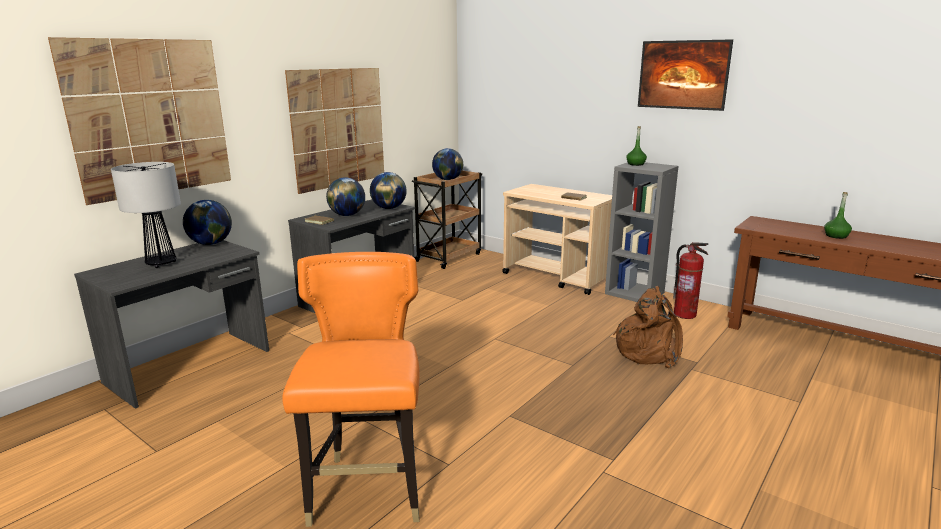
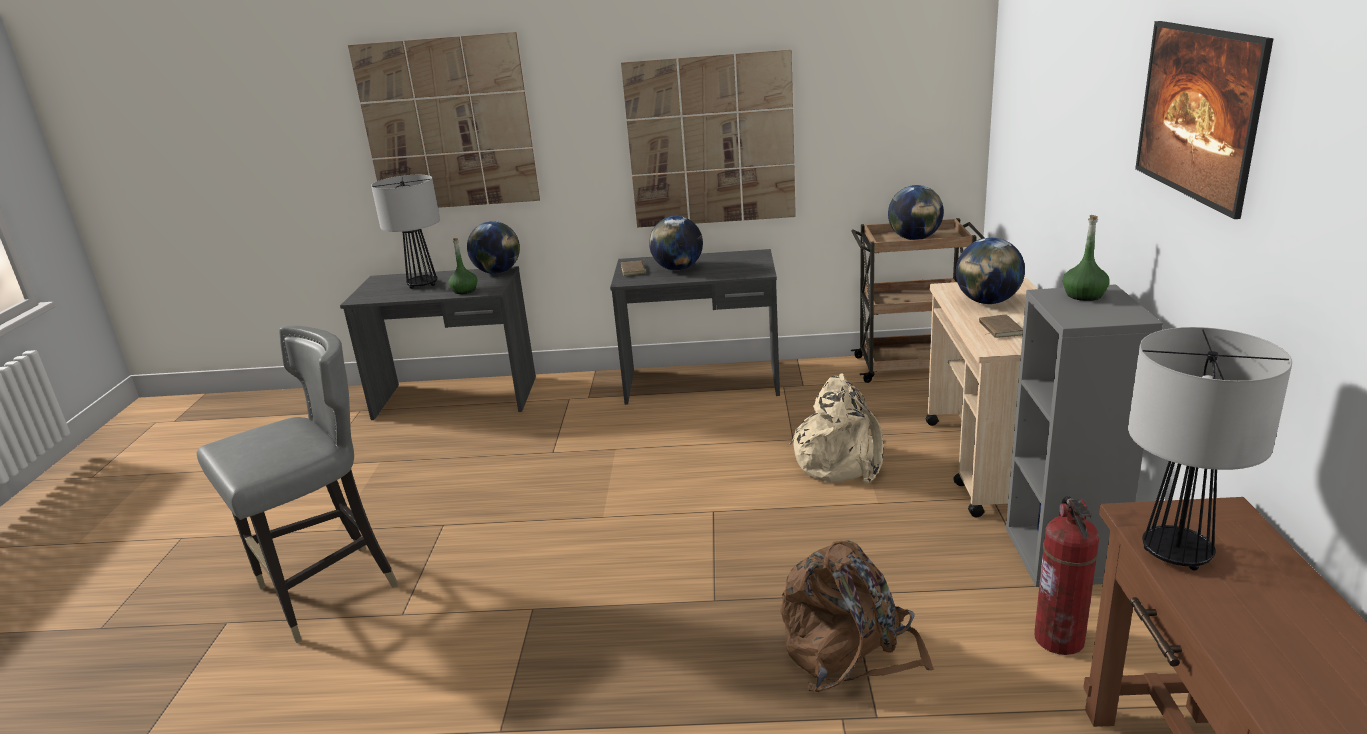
camera: 55 degrees right, 5 degrees up
(369, 491) = (326, 592): orange chair -> grey chair
(389, 208) = (742, 270): globe -> globe (987, 302)
(501, 299) = (840, 461): none -> beige backpack
(778, 230) = (1177, 554): none -> table lamp
(836, 236) = (1275, 638): green bottle -> green bottle (464, 290)

